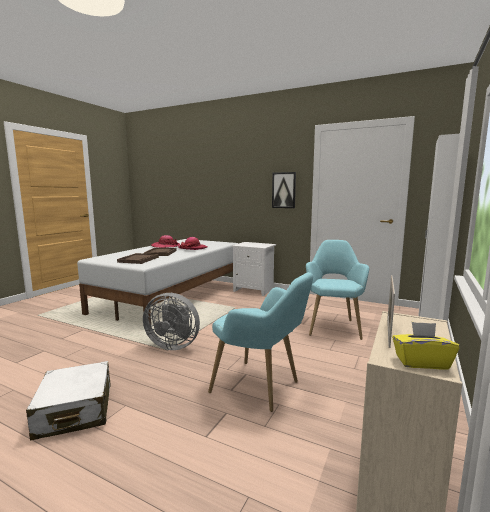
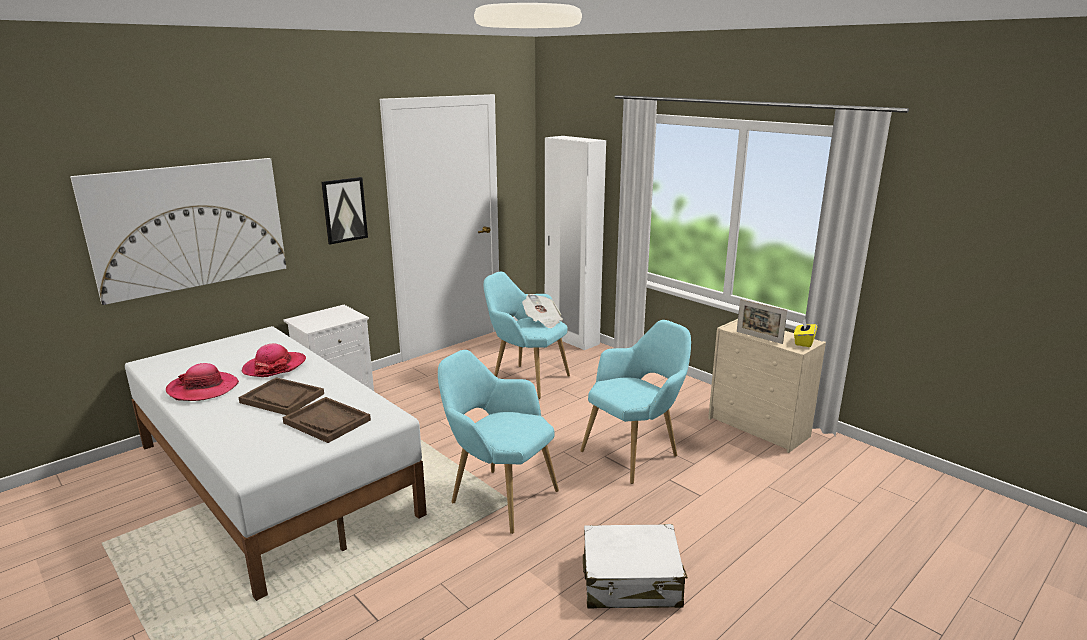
camera: 70 degrees left, 10 degrees up
(173, 345) = (498, 496): grey fan -> turquoise armchair
(214, 187) = (189, 226): none -> picture
(345, 282) = (542, 321): none -> newspaper

